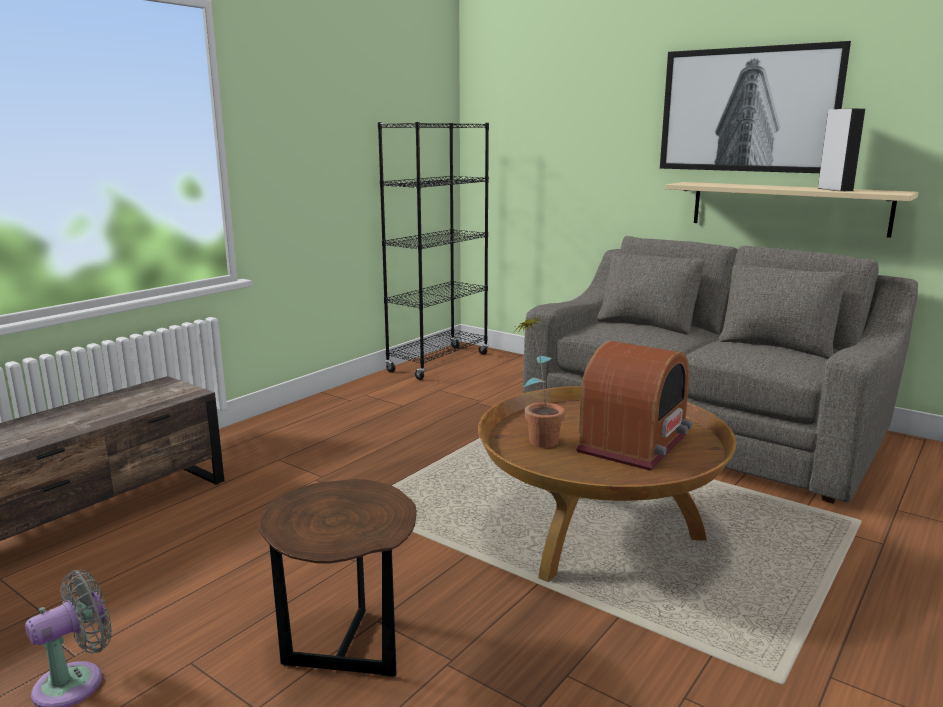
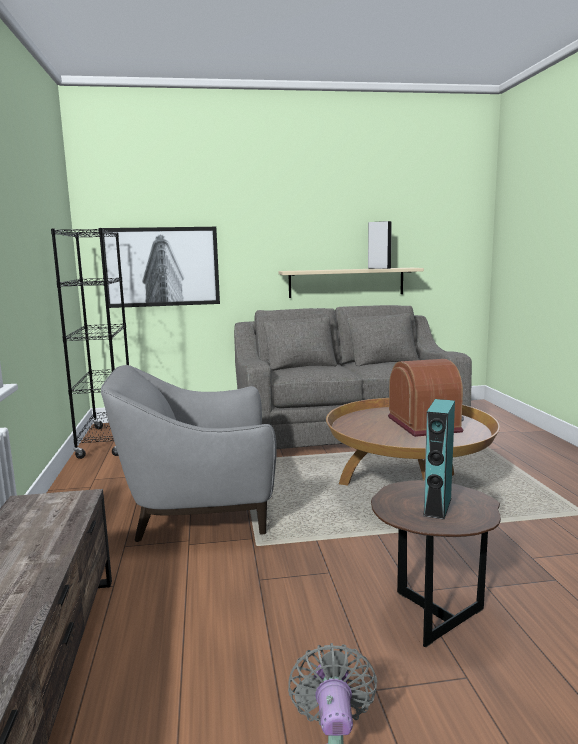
camera: 45 degrees left, 5 degrees down
(333, 518) = (437, 506): none -> turquoise speaker
(378, 455) = (199, 510): none -> grey armchair
(538, 438) = (380, 437): potted plant -> none
(748, 110) = (316, 223): picture -> picture (161, 267)

